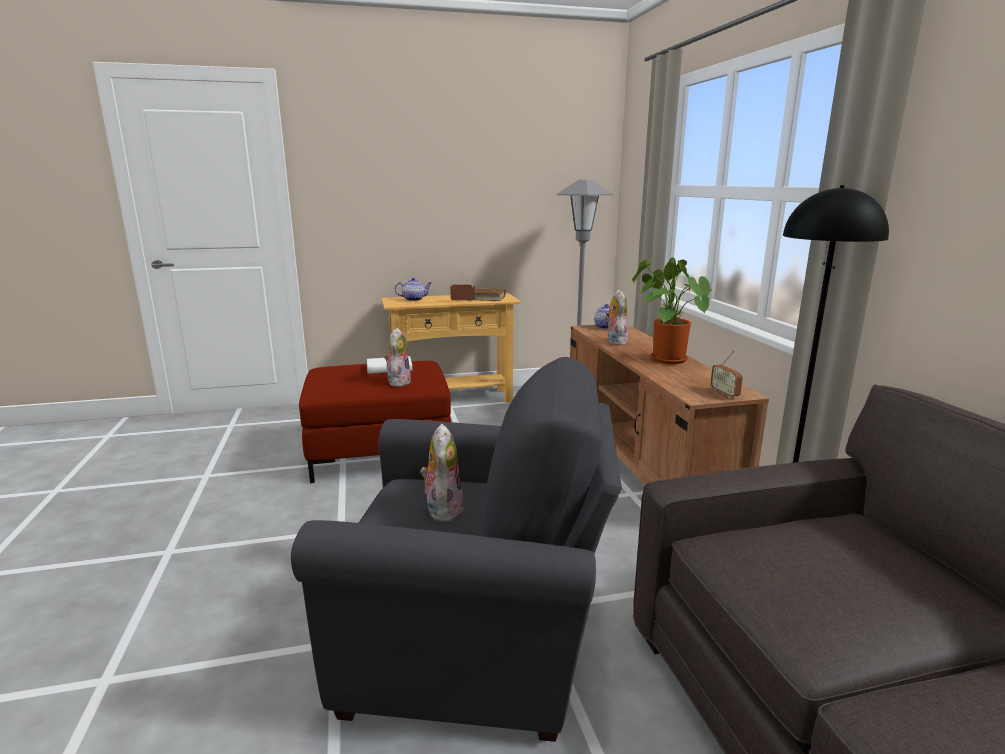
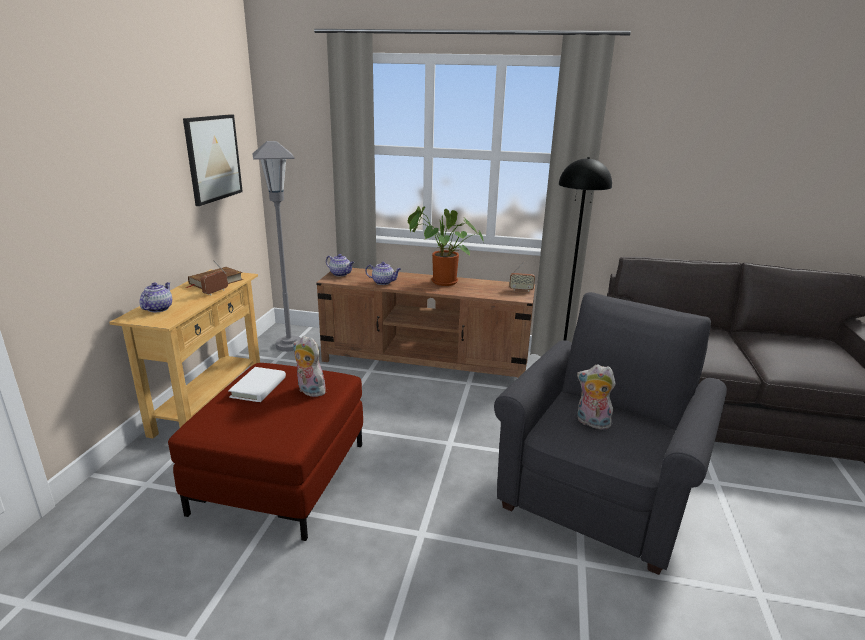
camera: 65 degrees left, 5 degrees up
(538, 194) = (213, 158): none -> picture
(615, 342) = (383, 282): plush toy -> teapot

